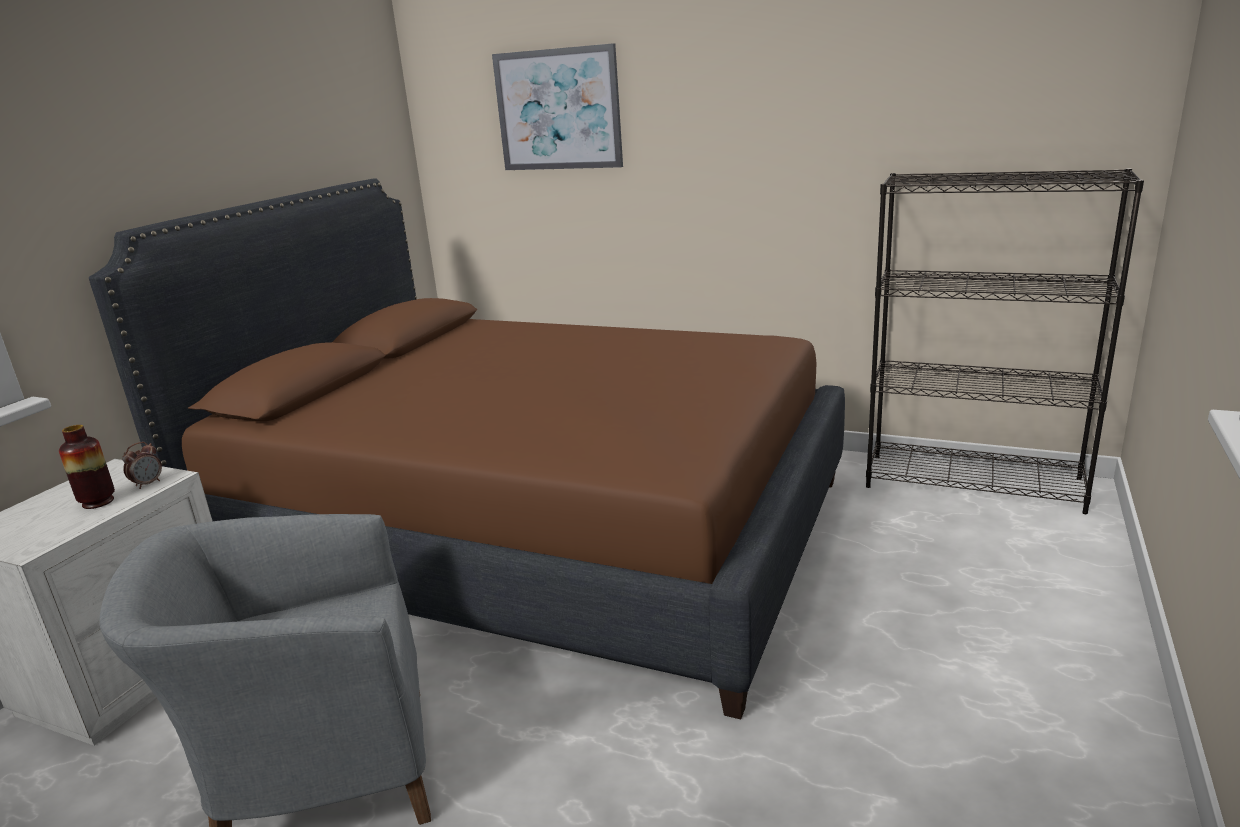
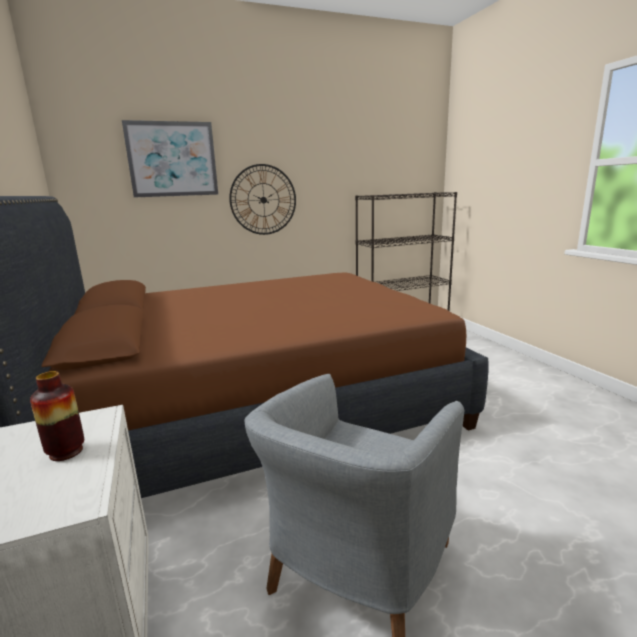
camera: 45 degrees left, 5 degrees down
(148, 484) = (90, 425): alarm clock -> none
(699, 177) = (263, 200): none -> wall clock

